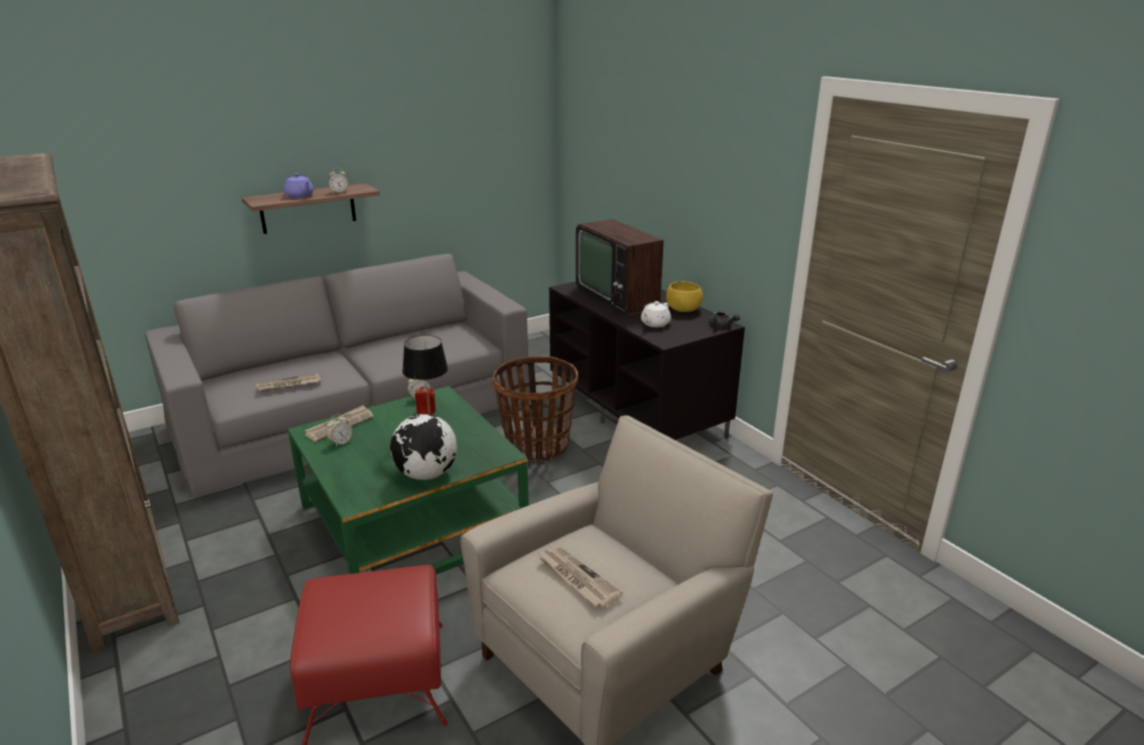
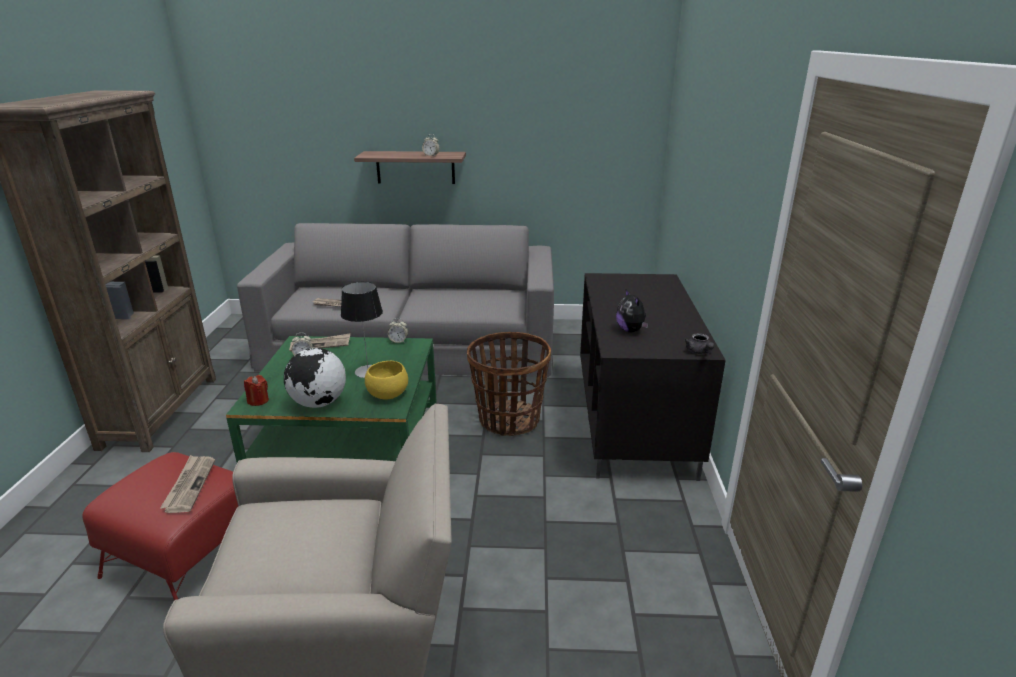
camera: 35 degrees right, 0 degrees up
(300, 196) = (400, 155): purple teapot -> none
(426, 411) = (388, 353): red candle -> red candle (258, 401)
(576, 578) = (274, 540): newspaper -> newspaper (189, 485)
(621, 295) = (640, 295): television -> none
(654, 324) = (631, 330): white teapot -> plush toy
(684, 309) = (683, 324): yellow bowl -> yellow bowl (388, 394)

